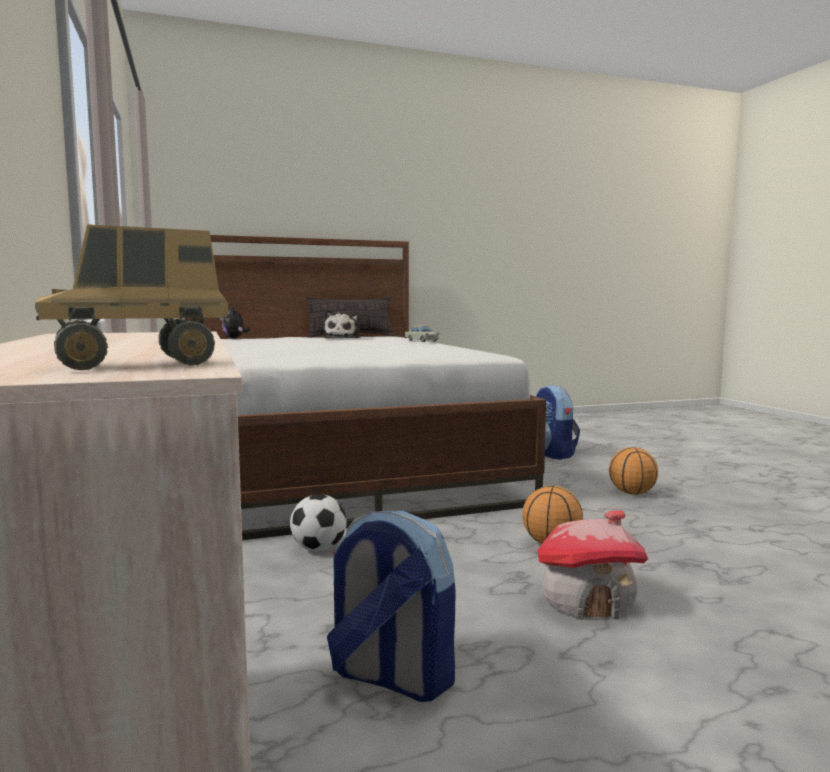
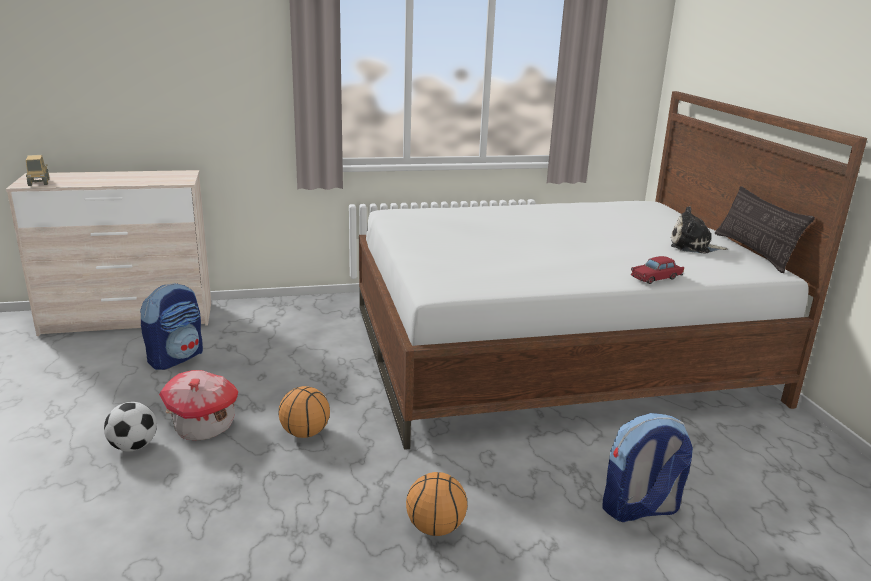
camera: 95 degrees right, 15 degrees up
(235, 338) = (666, 209): plush toy -> none
(318, 549) = (338, 344): football -> football (134, 446)
(421, 341) = (656, 278): beige toy car -> red toy car

